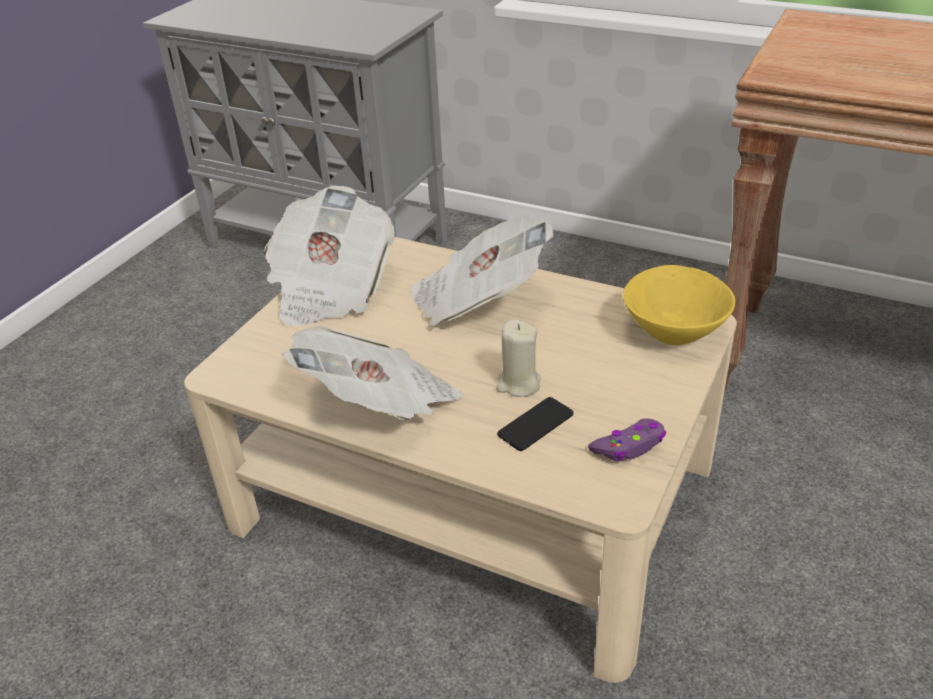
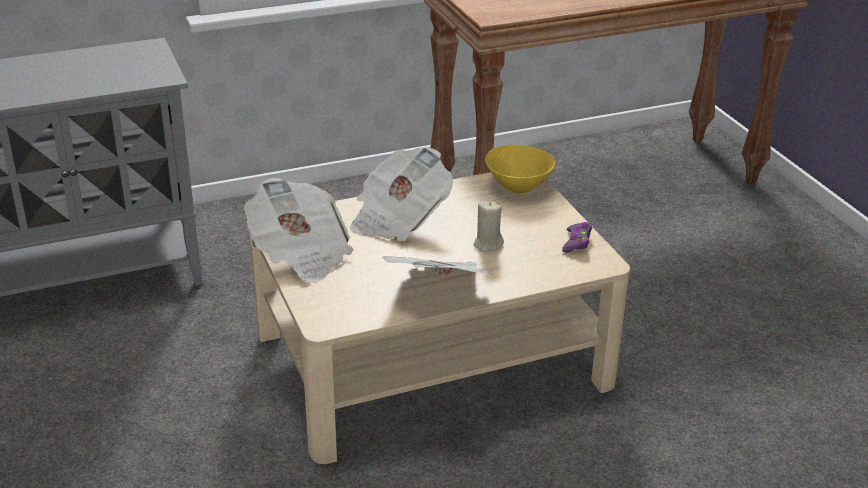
camera: 50 degrees left, 5 degrees down
(535, 424) = (525, 256): phone -> none

